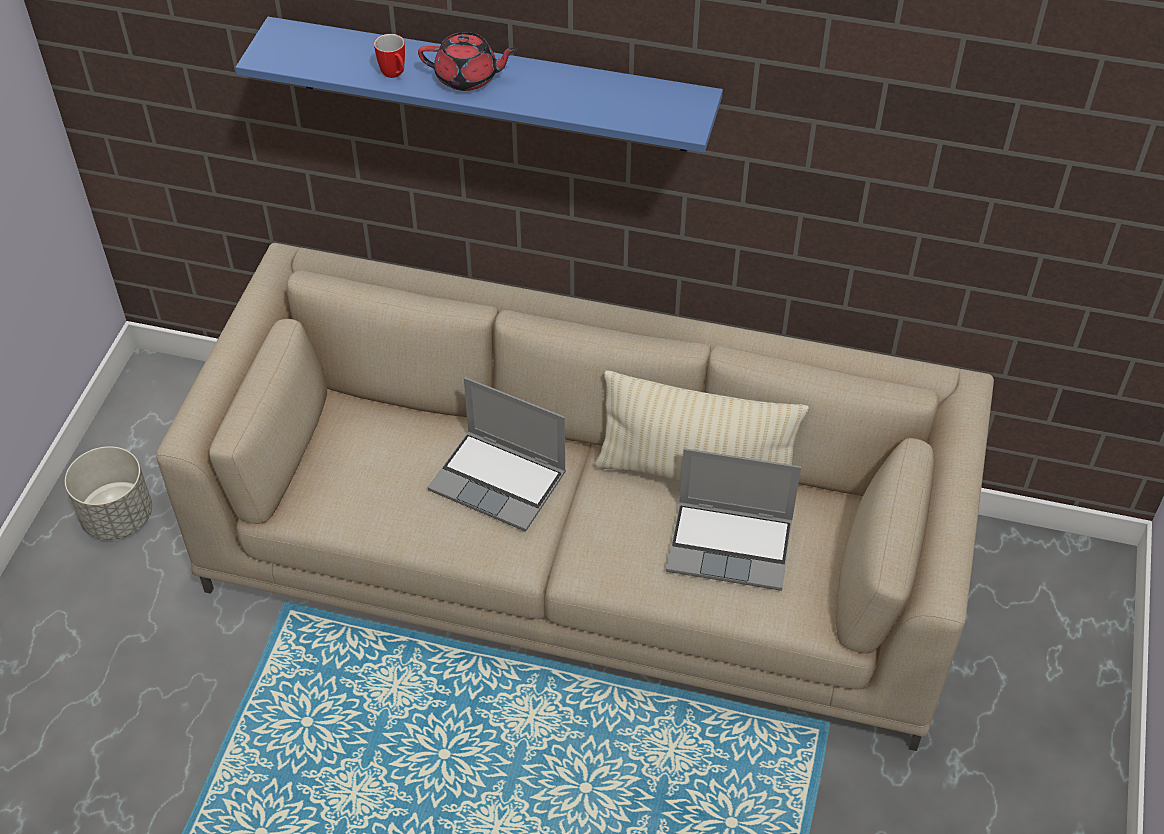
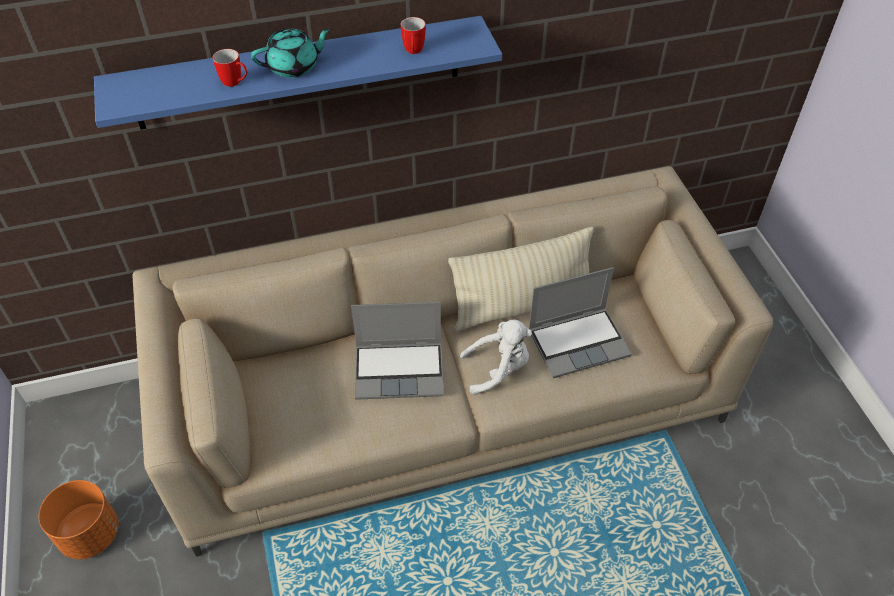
camera: 30 degrees left, 0 degrees up
(118, 516) = (90, 534): grey planter -> orange planter
(468, 78) = (294, 67): red teapot -> turquoise teapot
(607, 107) = (413, 52): none -> mug
(613, 533) = (498, 369): none -> white plush toy

